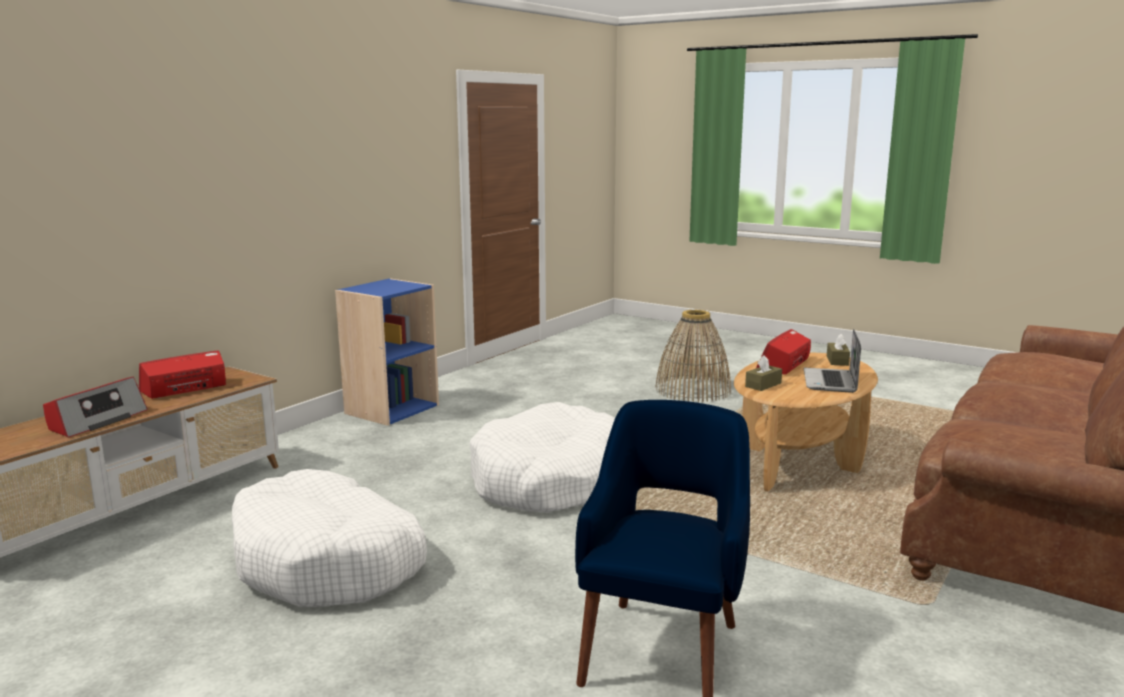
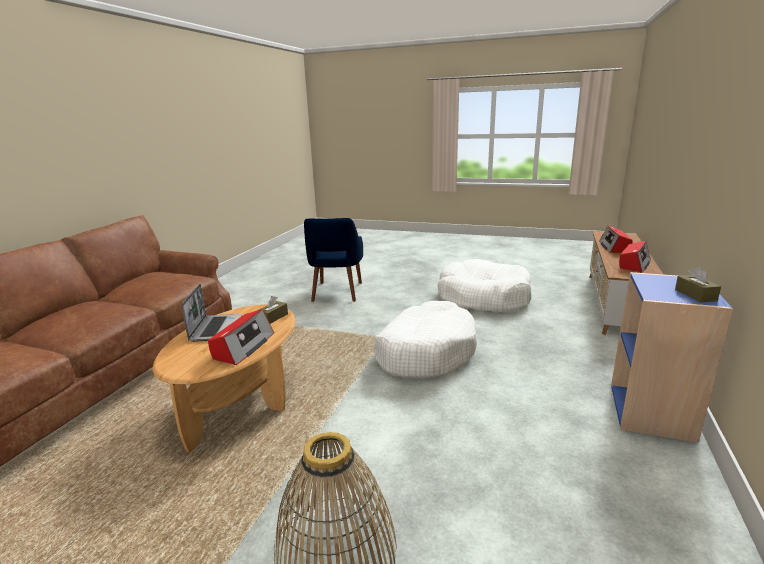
camera: 165 degrees right, 5 degrees up
(837, 360) = (181, 363): brown tissue box -> brown tissue box (695, 295)

